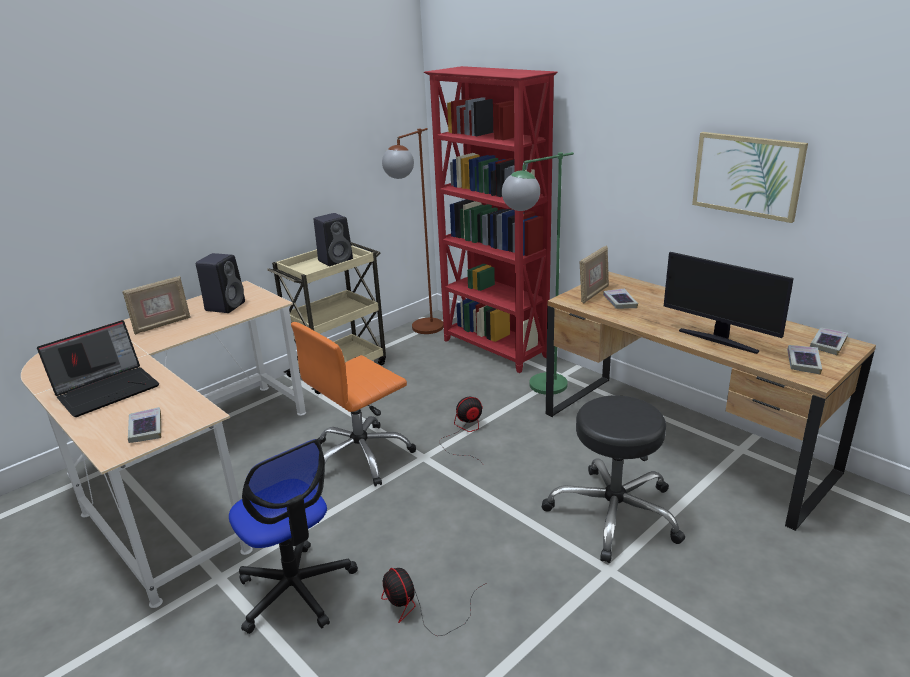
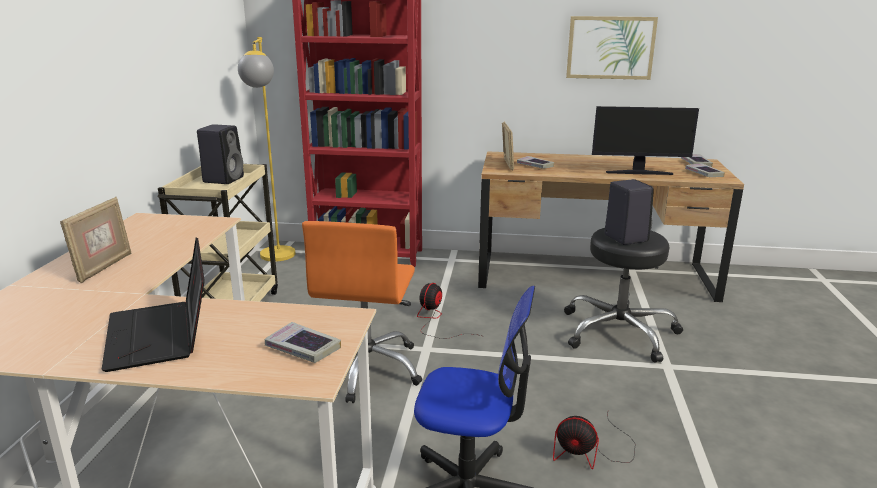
camera: 40 degrees left, 5 degrees down
(108, 389) = (162, 335): laptop -> laptop turned 150 degrees clockwise
(225, 306) = (159, 235): black speaker -> black speaker (624, 238)
(421, 331) = (276, 259): brown floor lamp -> yellow floor lamp
(537, 389) = (446, 273): green floor lamp -> none

